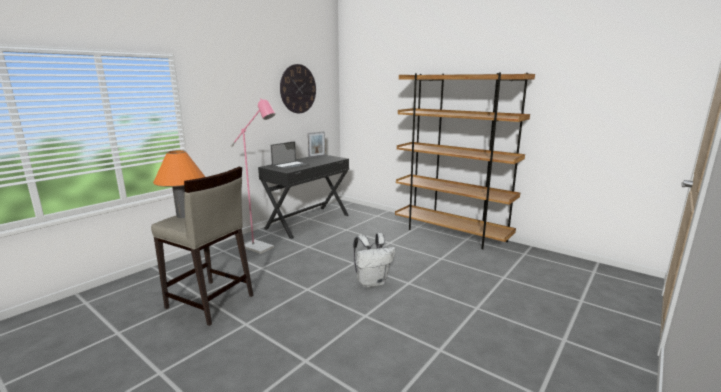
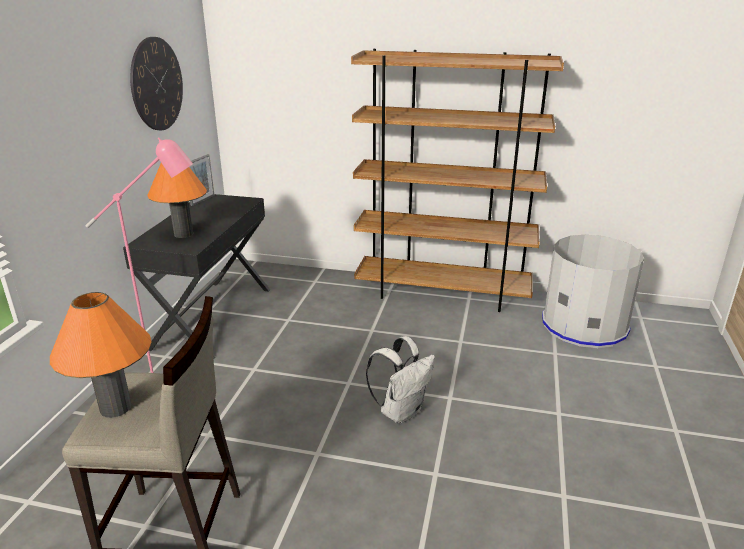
camera: 25 degrees left, 10 degrees up
(291, 166) = (183, 234): laptop -> orange table lamp
(541, 267) = (584, 325): none -> grey trash can

